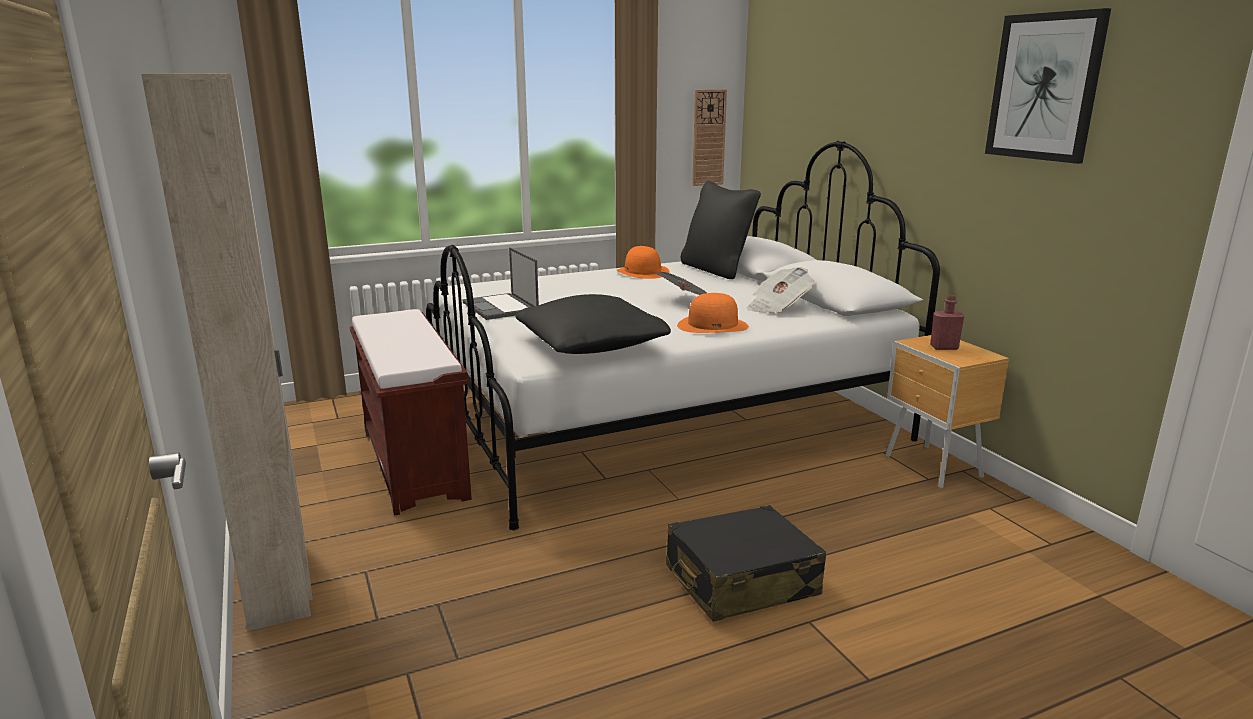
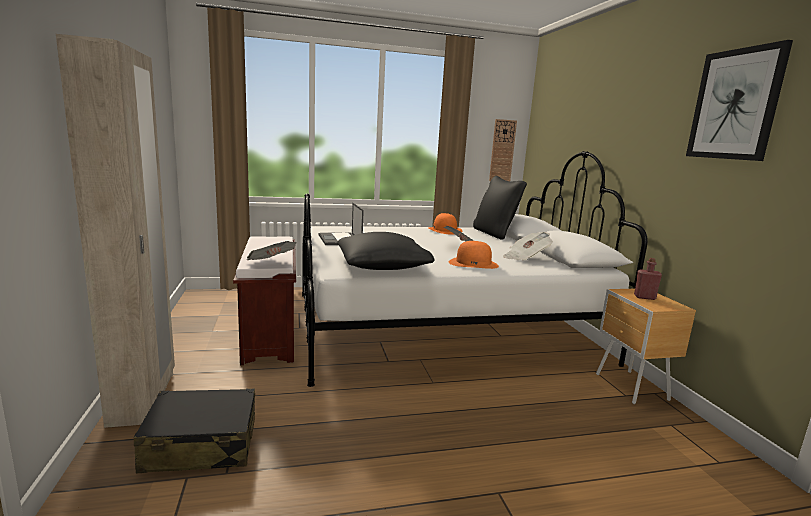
camera: 10 degrees right, 5 degrees down
(425, 361) = (271, 264): none -> newspaper
(741, 582) = (456, 451): black suitcase -> black suitcase (201, 445)

